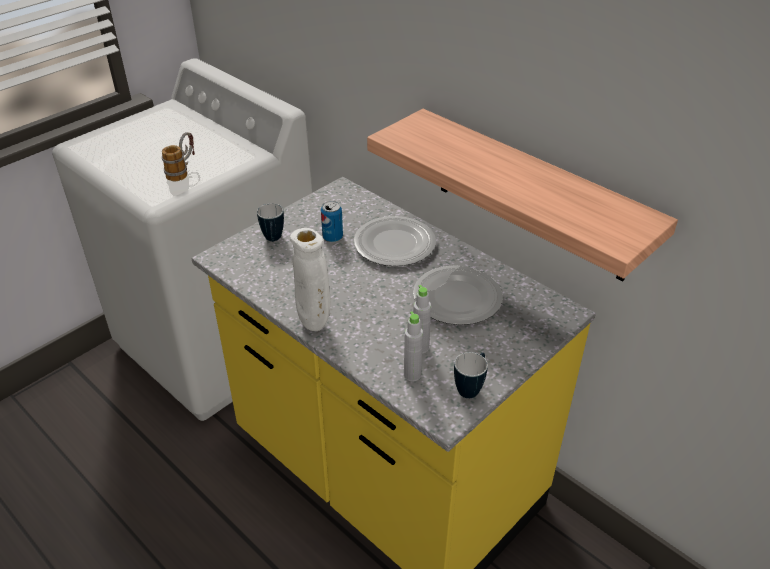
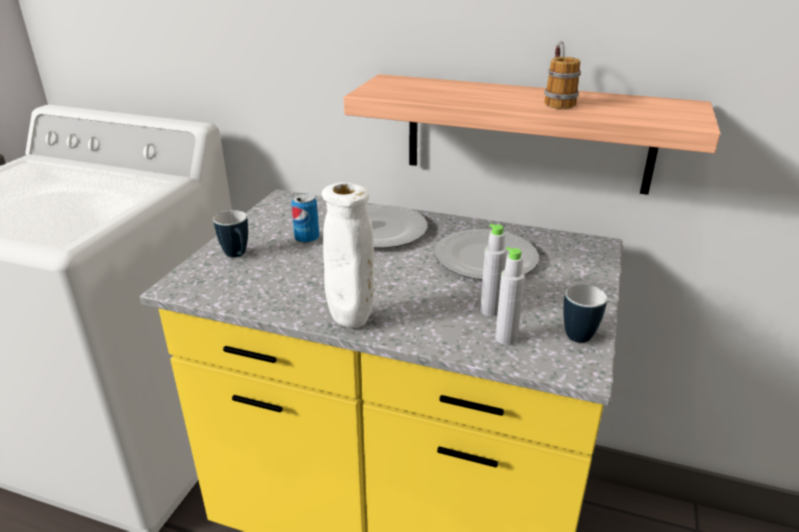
camera: 25 degrees left, 10 degrees down
(183, 171) = (84, 209): mug -> mug (557, 100)

